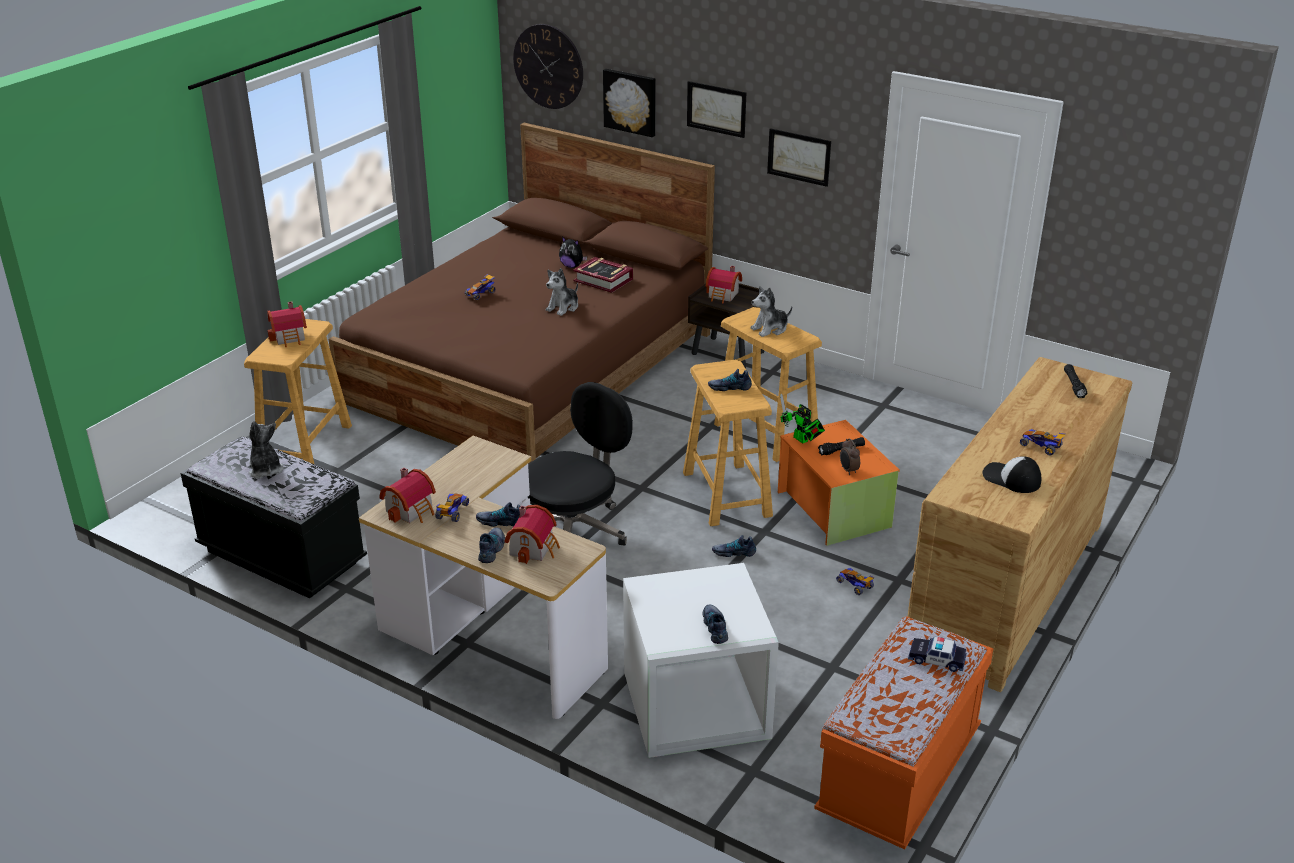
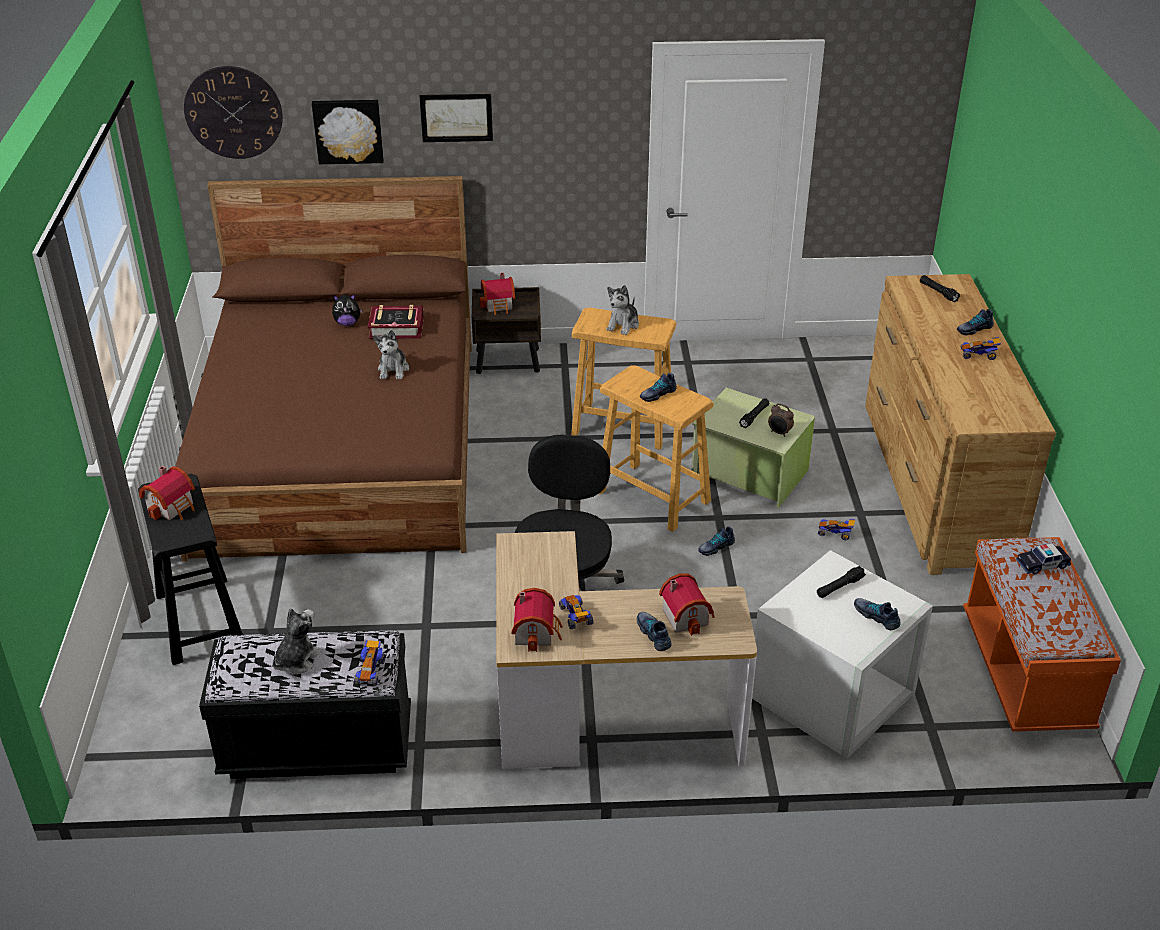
camera: 35 degrees left, 5 degrees up
(265, 470) = (297, 660): plush toy -> plush toy turned 90 degrees clockwise
(304, 446) = (200, 621): beige stool -> black stool
(481, 293) = (296, 384): toy car -> toy car (370, 670)
(501, 522) = (629, 605): shoe -> shoe (973, 329)
(713, 592) = (839, 587): none -> black flashlight
(799, 157) = (557, 146): picture -> none
(802, 440) = (714, 420): toy robot -> none
(834, 508) = (749, 472): orange storage box -> green storage box
(1011, 478) = (991, 390): cap -> none

